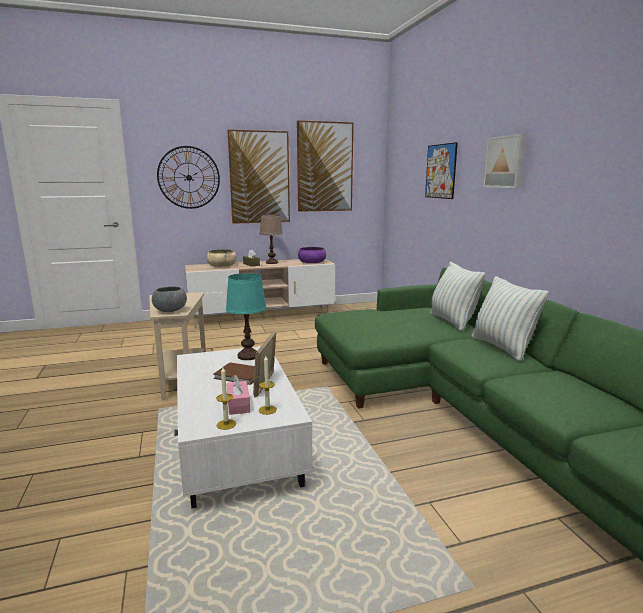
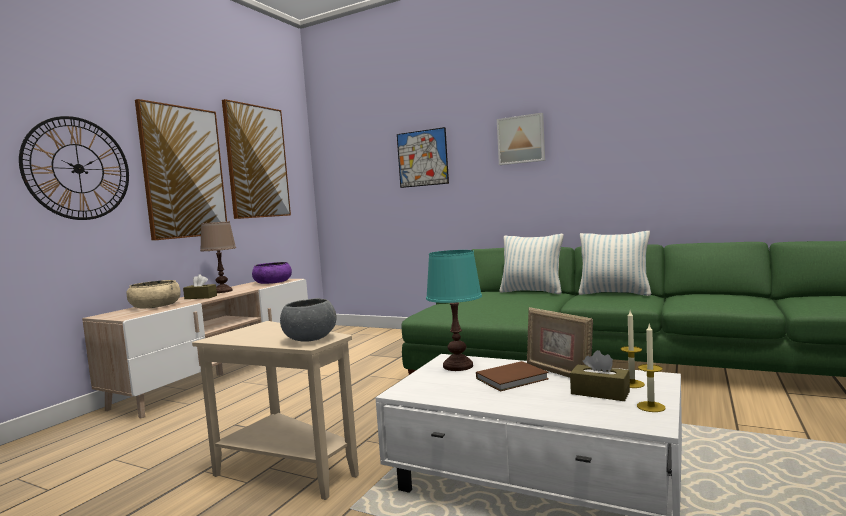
camera: 45 degrees left, 10 degrees down
(238, 404) = (600, 393): pink tissue box -> brown tissue box

